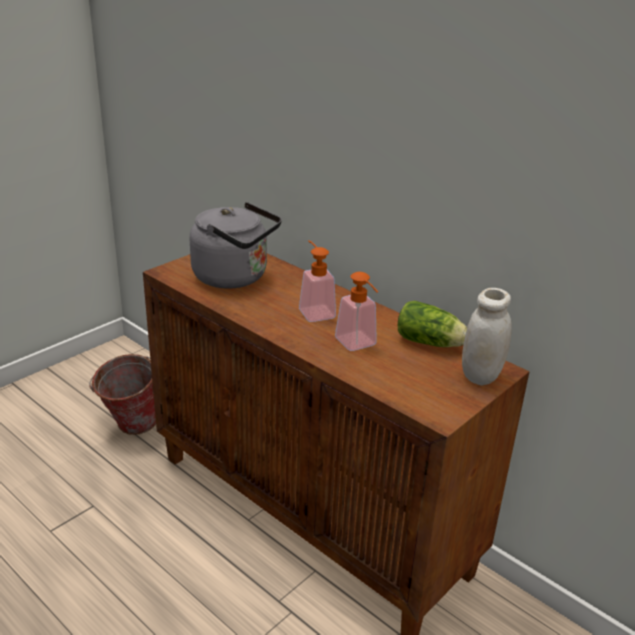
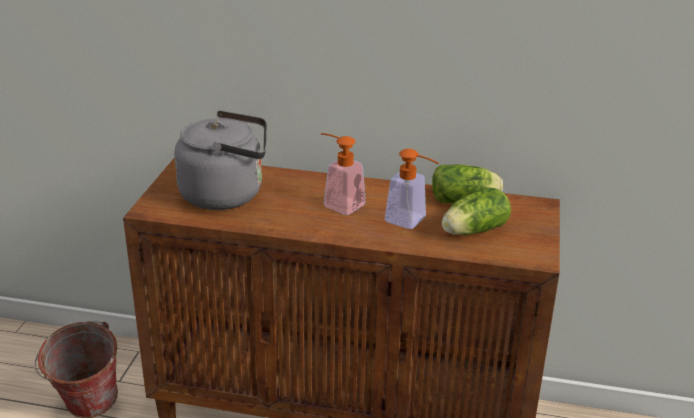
camera: 30 degrees left, 0 degrees up
(405, 371) = (472, 231): none -> lettuce
(481, 376) = (531, 215): white jar -> none

